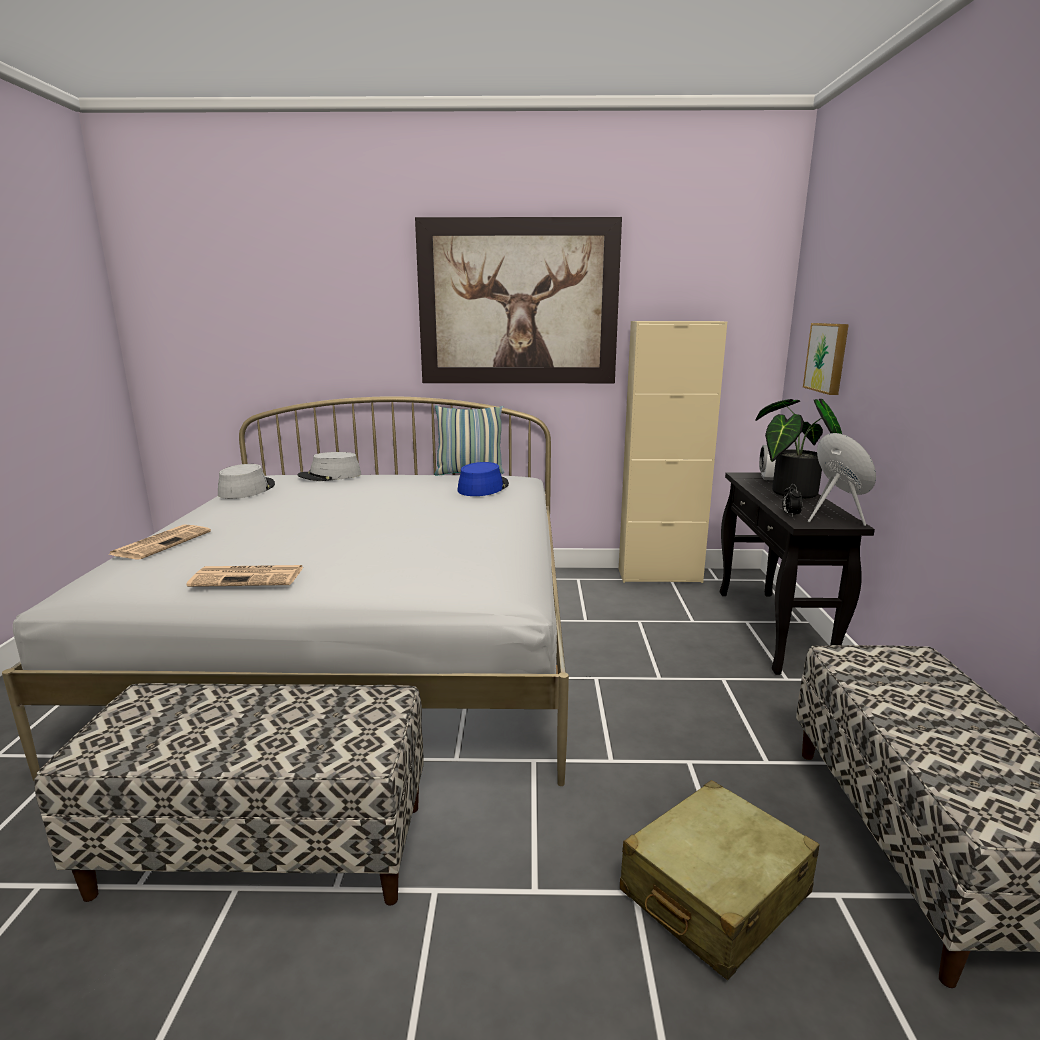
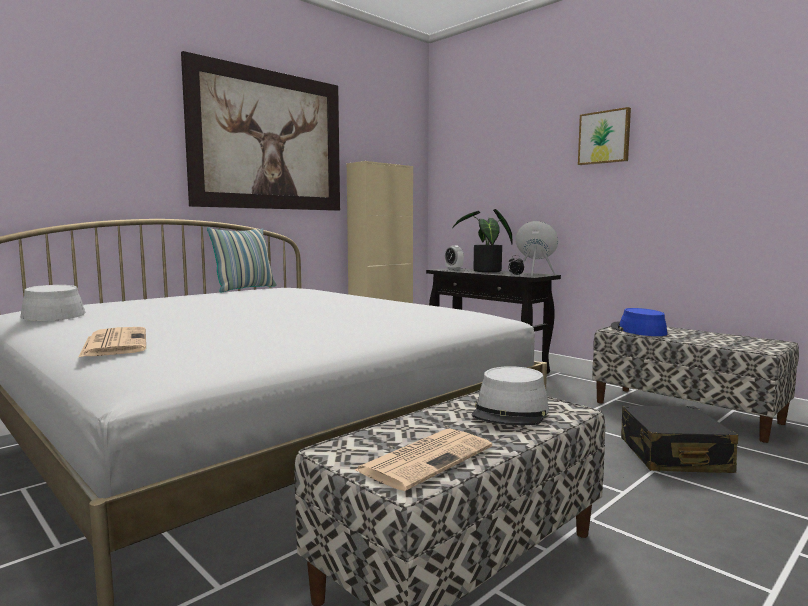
camera: 45 degrees left, 10 degrees down
(249, 577) = (309, 336): newspaper -> newspaper (426, 458)
(330, 476) = (118, 300): grey hat -> grey hat (511, 412)
(483, 487) = (294, 290): blue hat -> blue hat (637, 330)
(714, 893) = (673, 455): beige suitcase -> black suitcase
(828, 357) = (479, 188): picture -> picture (604, 137)

